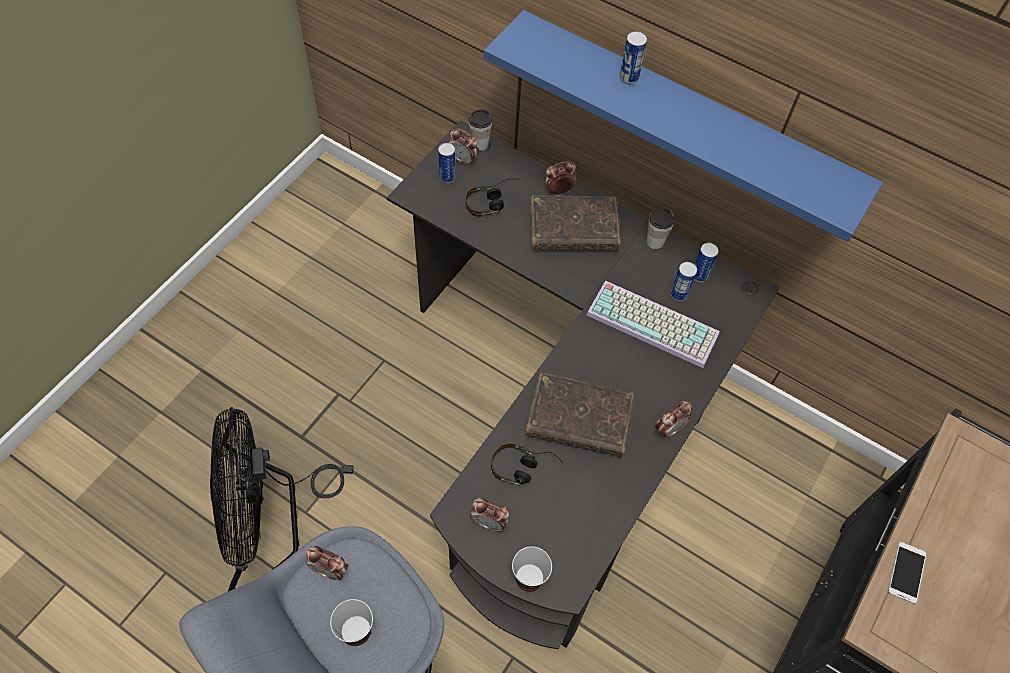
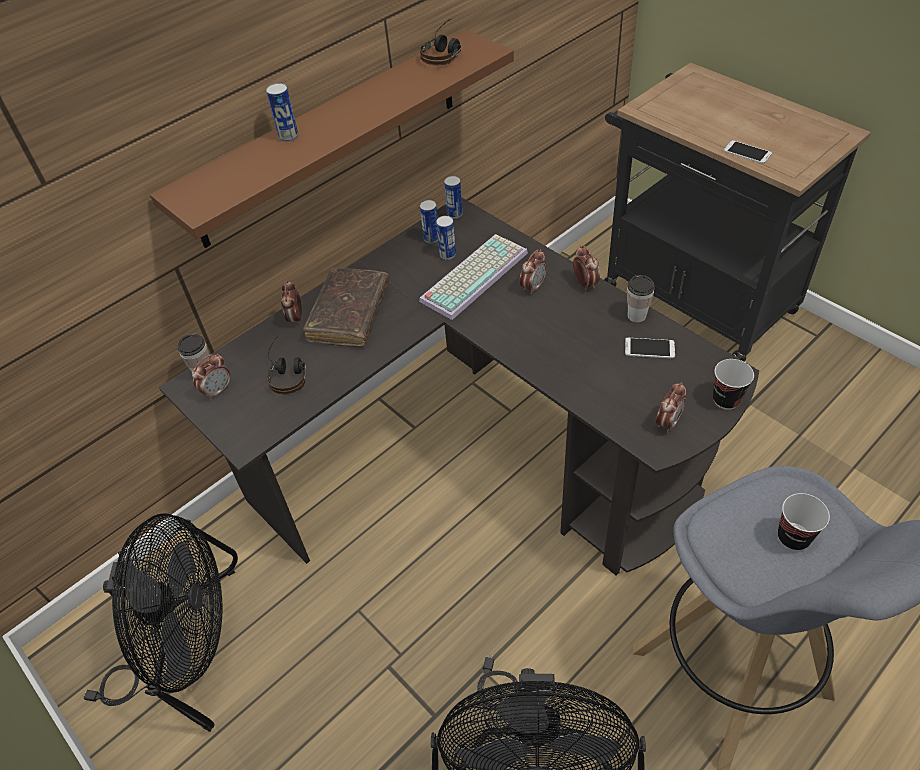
camera: 70 degrees left, 10 degrees down
(330, 570) = (728, 554): alarm clock -> alarm clock (533, 287)
(332, 253) = (187, 653): none -> black fan
(447, 177) = (236, 408): can -> can (455, 214)
(525, 469) = (613, 388): headphones -> headphones (445, 52)
(579, 420) = (566, 341): brown book -> none
(586, 500) = (649, 348): none -> phone
(655, 242) = (384, 260): cup -> cup (636, 315)
(685, 119) = (330, 138): blue shelf -> brown shelf

